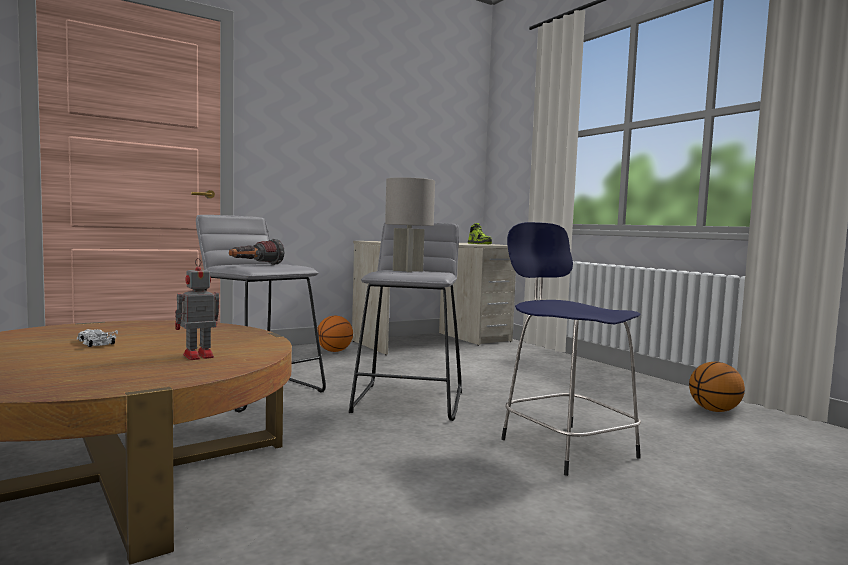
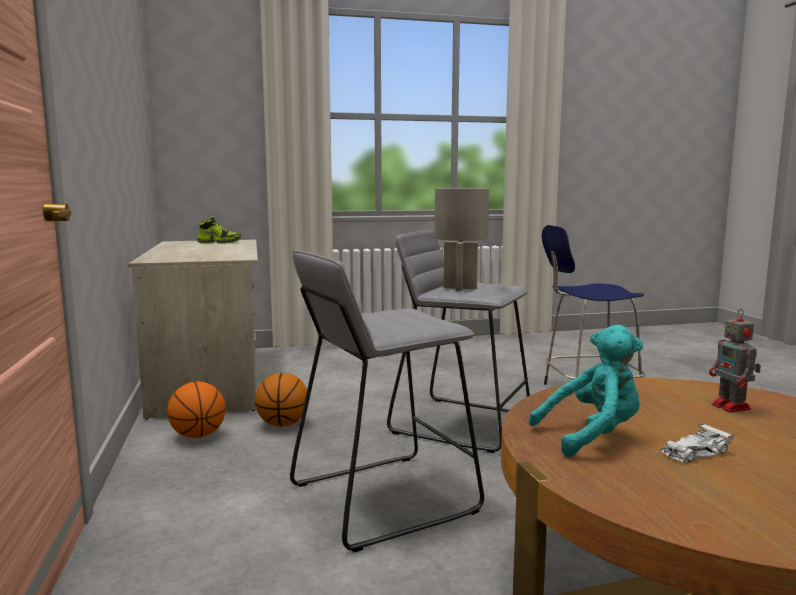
camera: 70 degrees left, 5 degrees up
(138, 330) = (592, 436): none -> turquoise plush toy
(255, 265) = (408, 322): flashlight -> none
(714, 410) = (513, 345): basketball -> basketball (283, 424)

